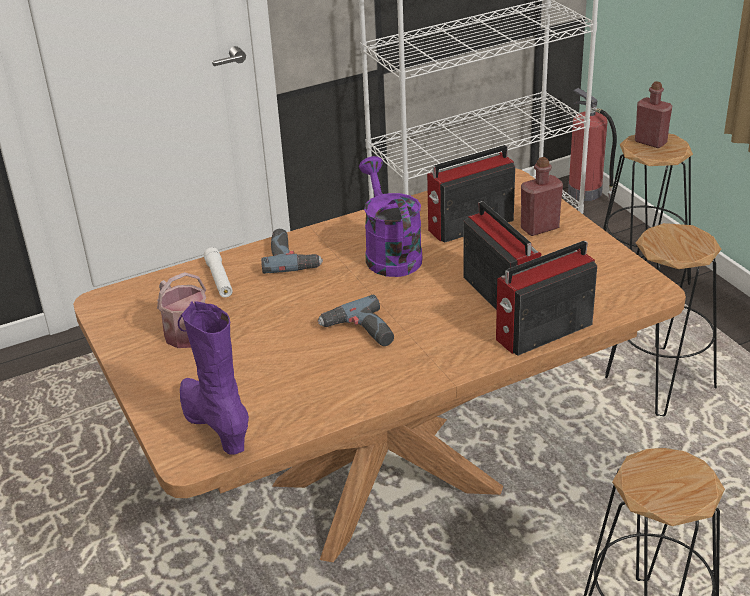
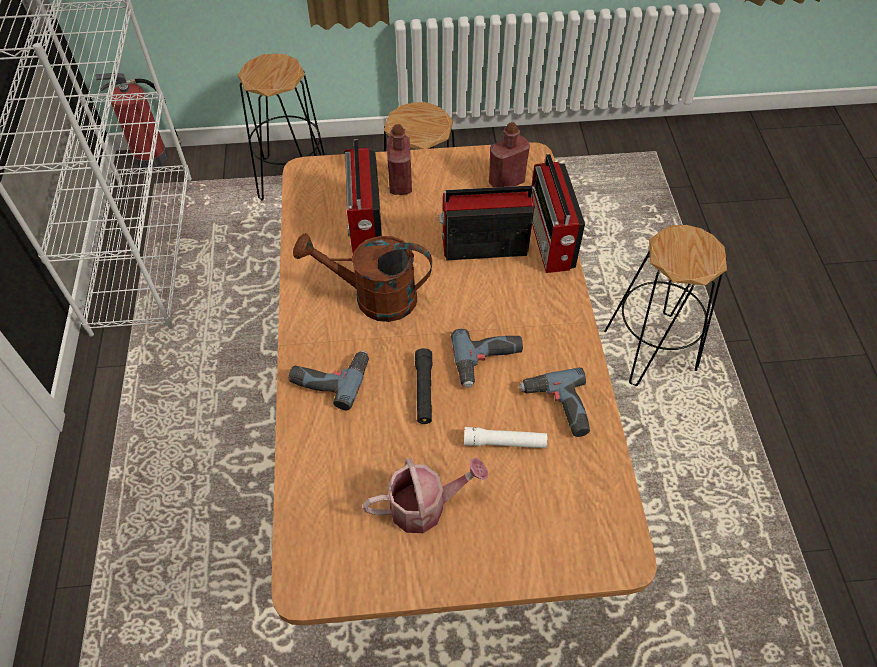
camera: 70 degrees left, 20 degrees up
(215, 424) = (578, 519): purple boot -> none
(219, 279) = (330, 453): white flashlight -> white flashlight (505, 442)
(306, 306) = (424, 390): none -> black flashlight
(331, 385) = (557, 408): none -> power drill
(389, 253) = (374, 298): purple watering can -> brown watering can
(650, 142) = (263, 72): red bottle -> red bottle (506, 182)

